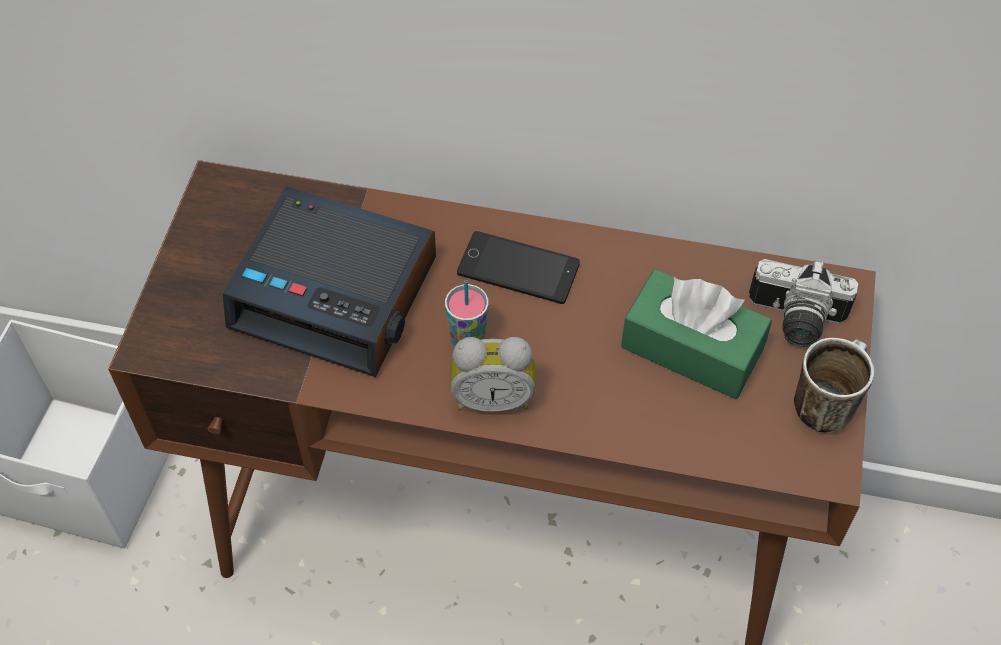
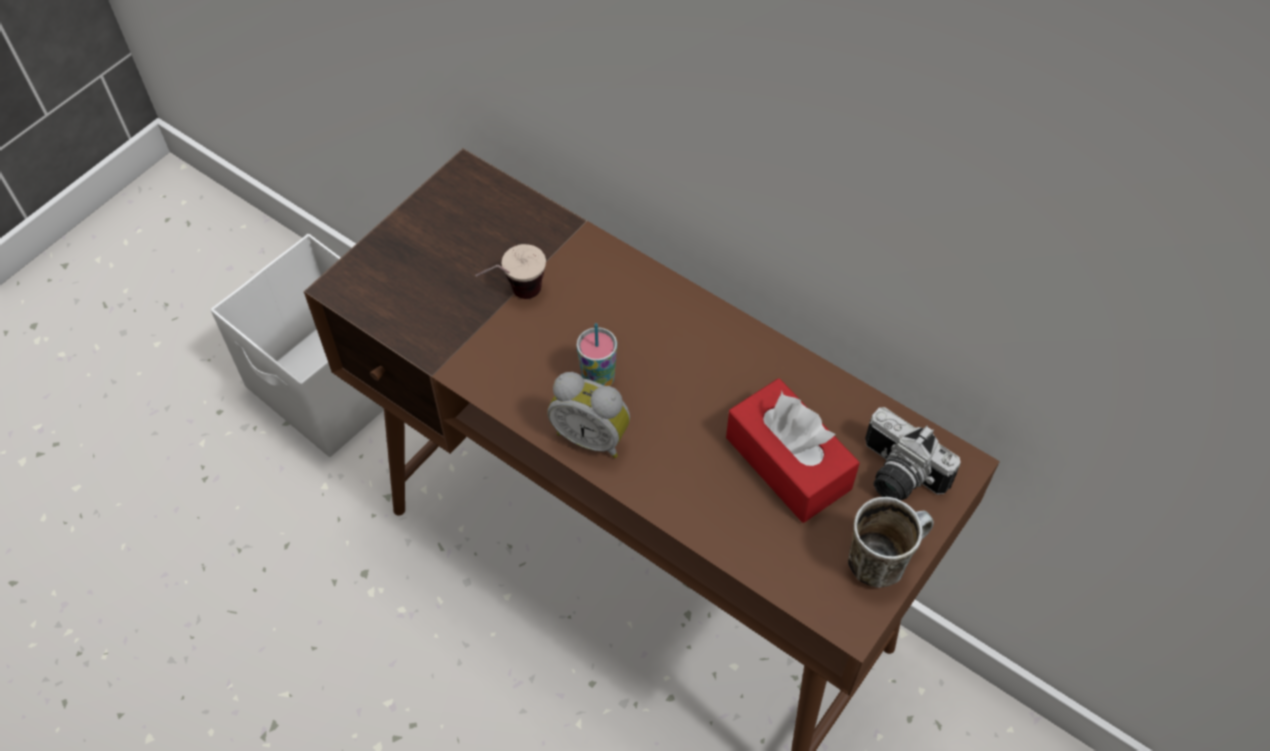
camera: 25 degrees right, 0 degrees up
(337, 292) = (513, 298): alarm clock -> cup
(518, 268) = (675, 335): phone -> none
(691, 348) = (788, 463): green tissue box -> red tissue box

